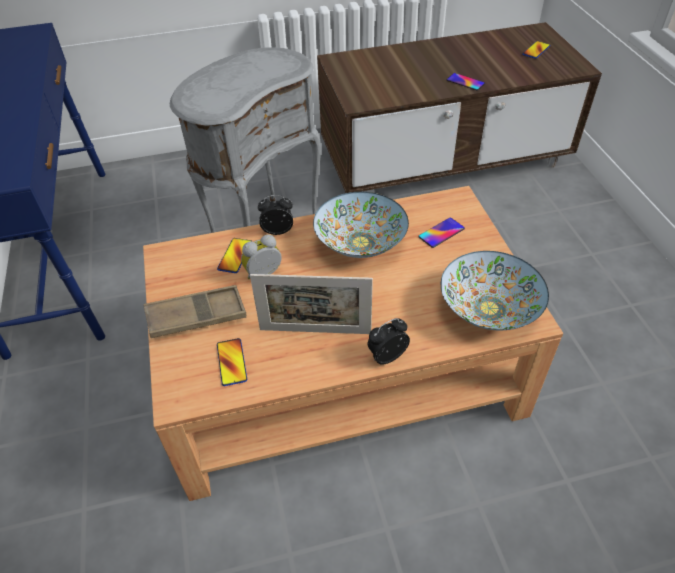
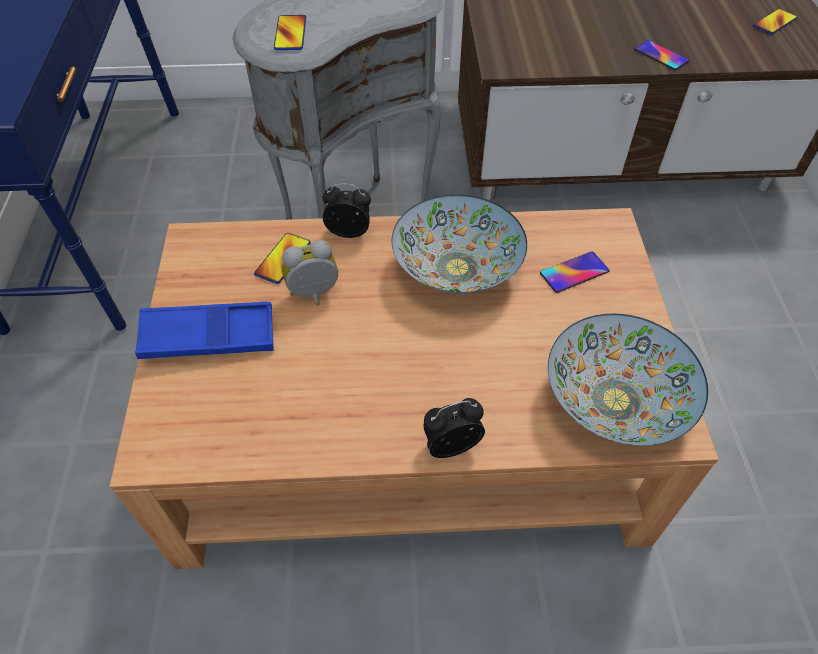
camera: 10 degrees right, 5 degrees up
(196, 316) = (209, 336): brown tray -> blue tray
(231, 362) = (236, 413): phone -> phone (290, 34)
(315, 331) = (361, 388): picture frame -> none

